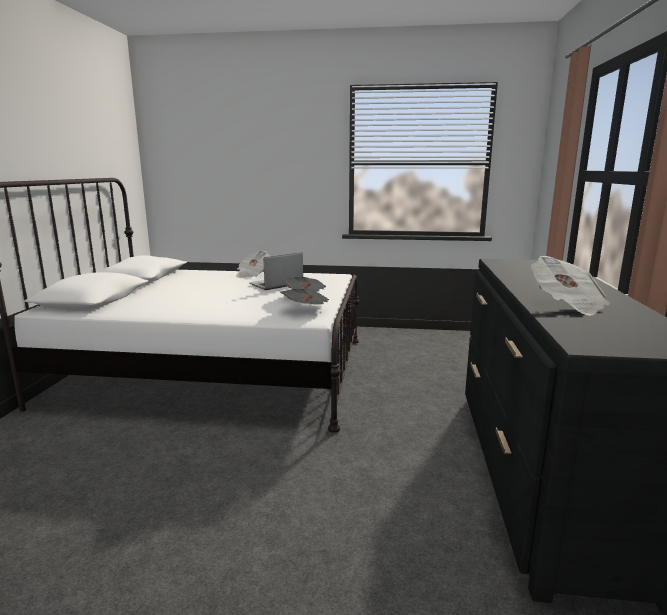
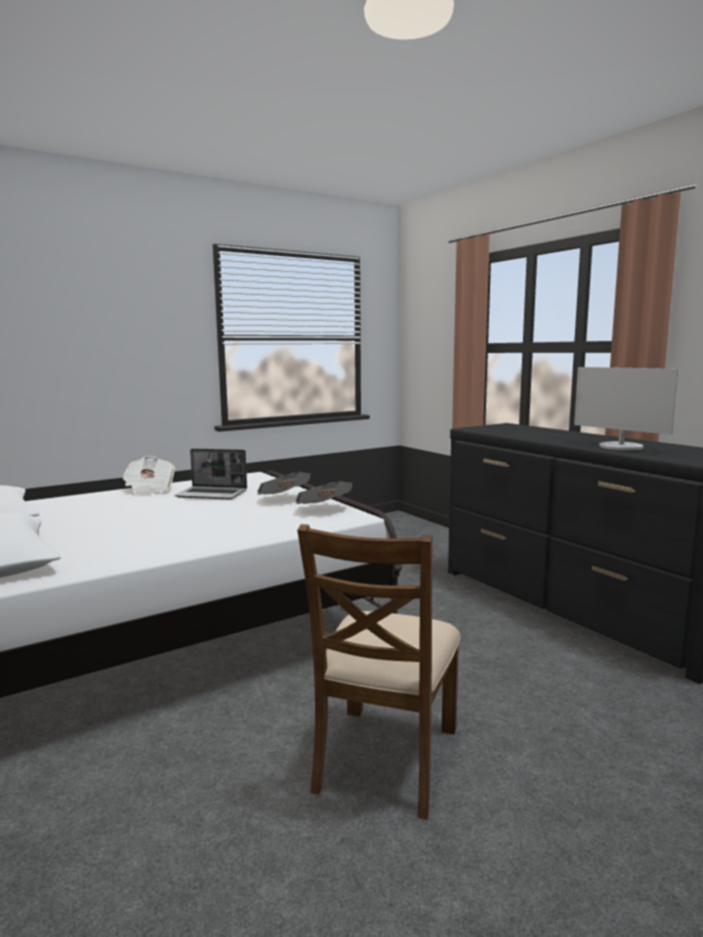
camera: 40 degrees left, 5 degrees down
(194, 501) = (385, 758): none -> brown chair
(276, 284) = (213, 494): laptop -> laptop turned 90 degrees counterclockwise
(567, 304) = (621, 447): newspaper -> monitor

